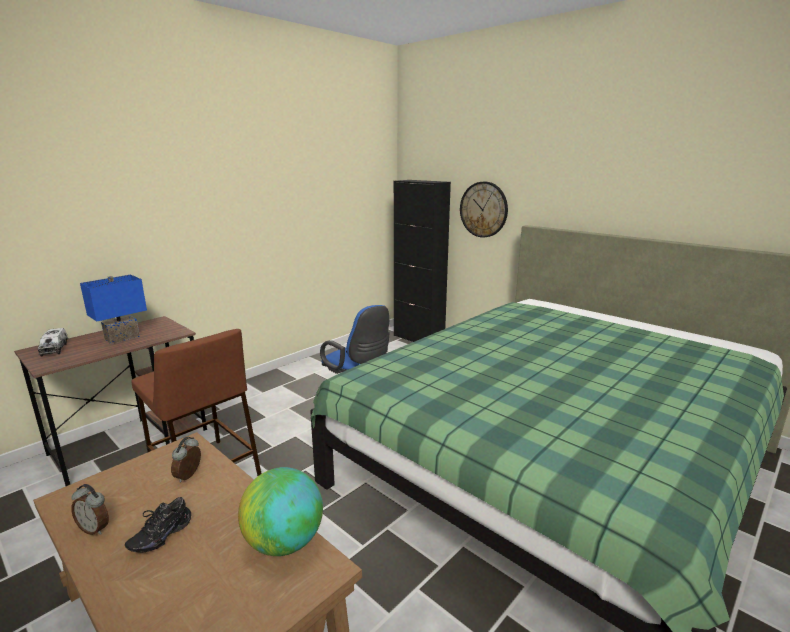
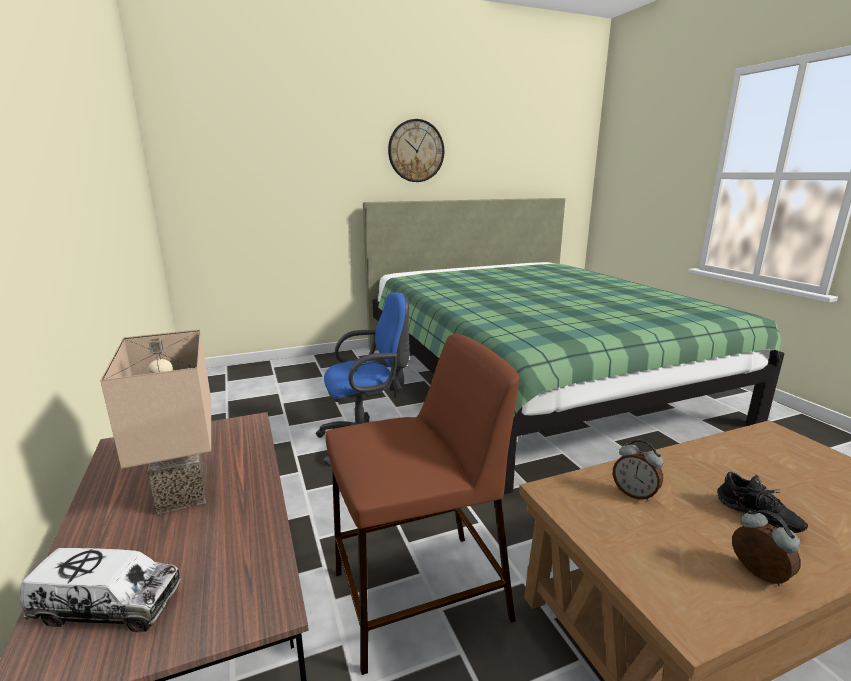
camera: 65 degrees left, 0 degrees up
(95, 528) = (757, 575): alarm clock -> alarm clock turned 75 degrees counterclockwise
(122, 337) = (179, 488): blue table lamp -> beige table lamp
(284, 542) = (747, 446): globe -> none
(418, 339) = (246, 370): black cabinet -> none
(483, 209) = (305, 191): wall clock -> wall clock (416, 151)

